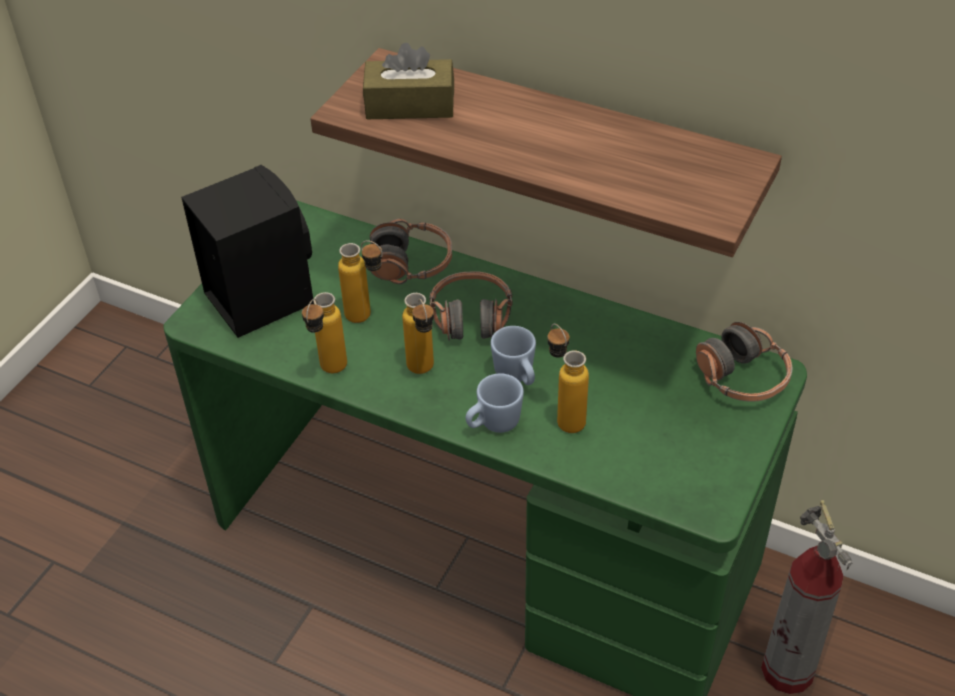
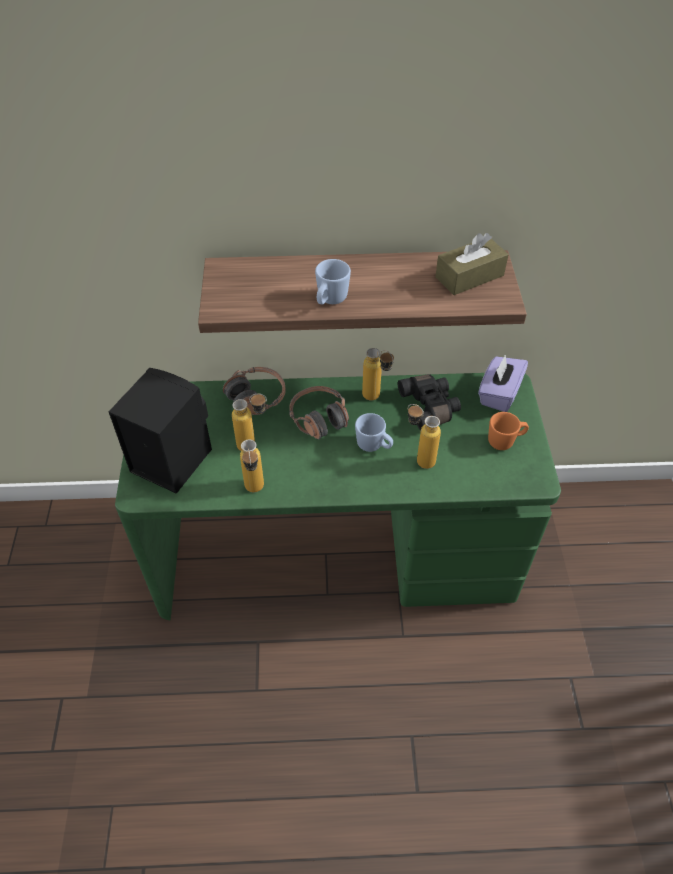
camera: 30 degrees left, 5 degrees up
(410, 105) = (260, 291): brown tissue box -> brown tissue box (469, 276)
(423, 373) = (315, 467): bottle -> bottle (376, 398)
(493, 424) = (381, 482): blue mug -> blue mug (330, 300)
(630, 358) = (430, 406): none -> black binoculars
(703, 441) = (505, 441): none -> orange mug
(742, 378) = (499, 394): headphones -> purple tissue box
(788, 671) = (544, 550): fire extinguisher -> none

